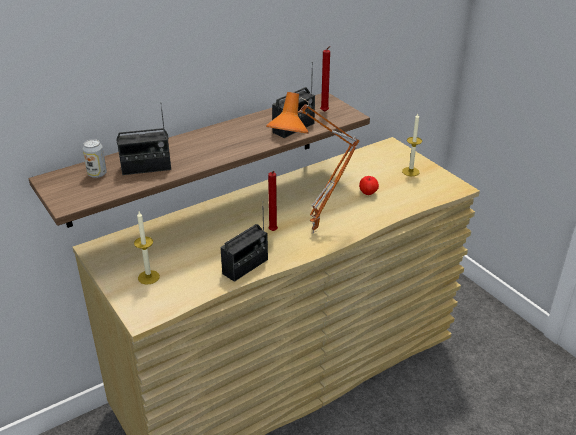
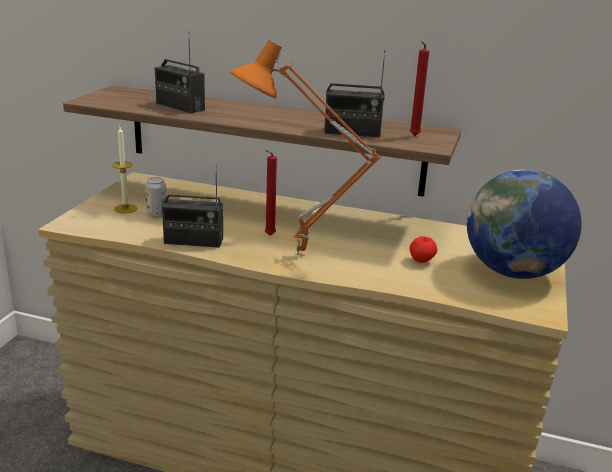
camera: 50 degrees right, 10 degrees down
(97, 174) = (146, 97): can -> can (157, 214)
(410, 171) = (513, 272): candle -> globe

